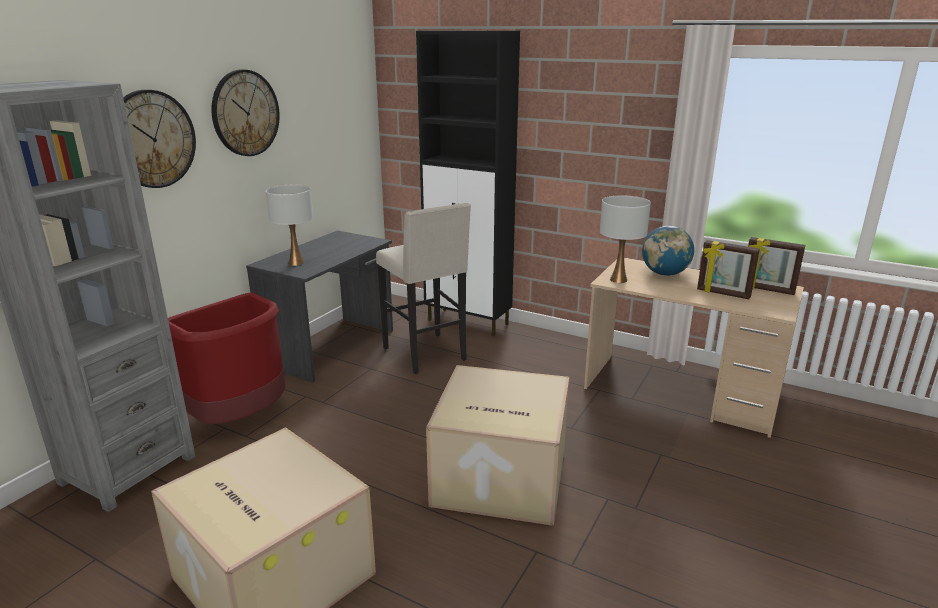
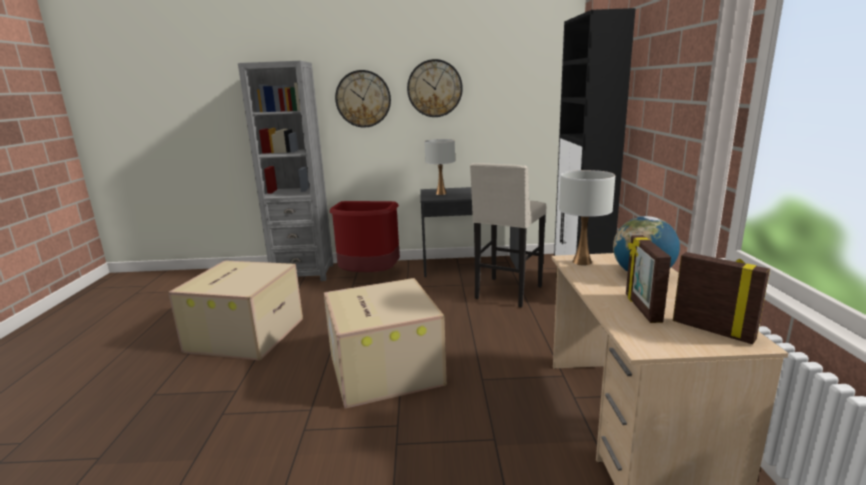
camera: 60 degrees right, 5 degrees down
(767, 290) = (713, 330): picture frame -> picture frame turned 135 degrees clockwise

